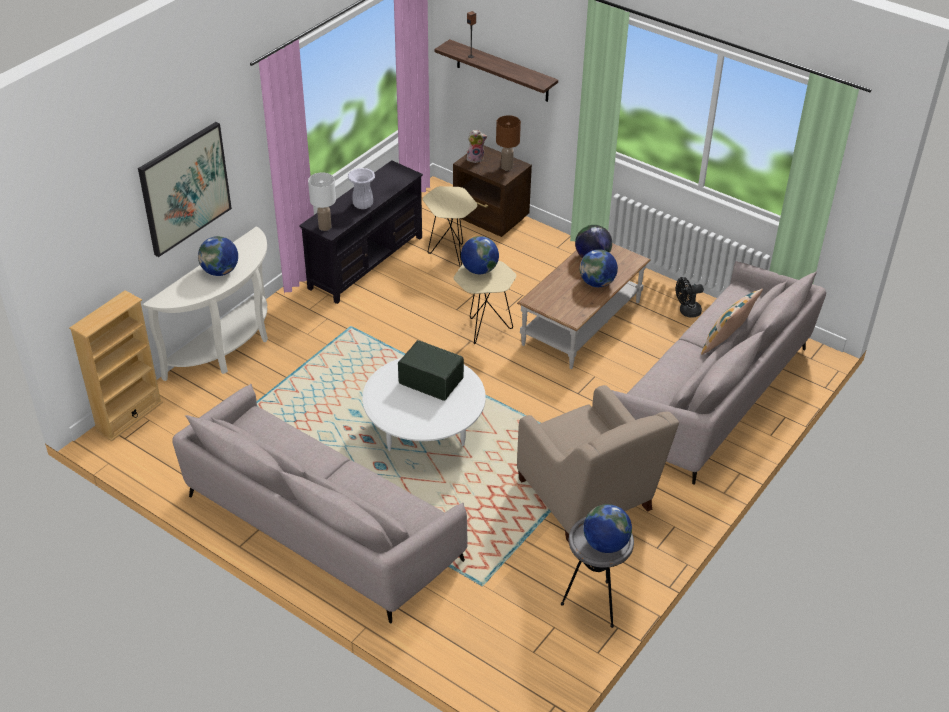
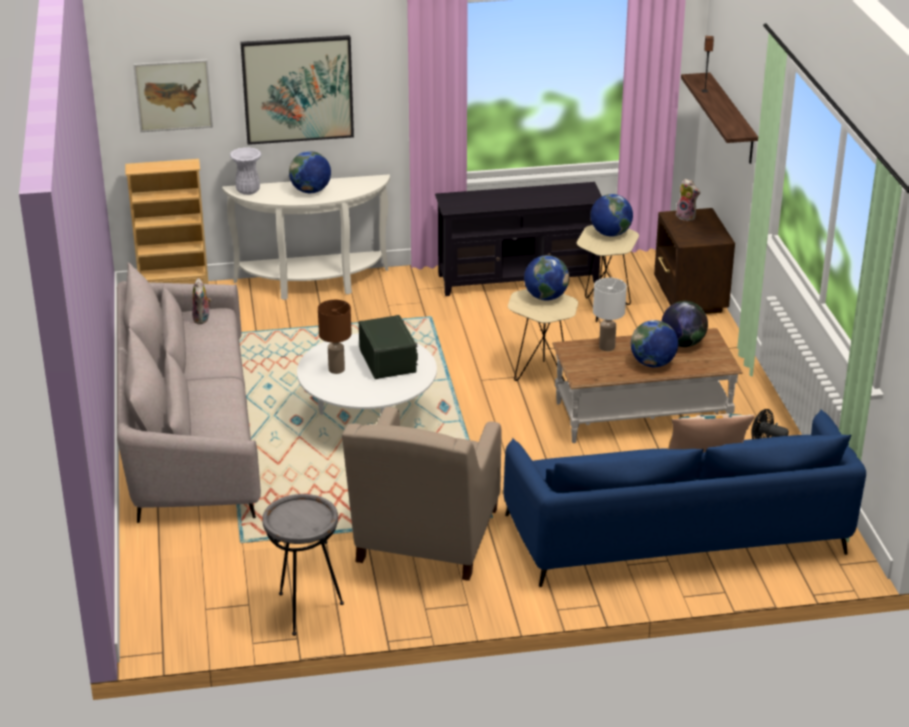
camera: 45 degrees right, 10 degrees down
(93, 244) = (173, 95): none -> picture
(253, 428) = (202, 319): none -> plush toy
(325, 227) = (453, 203): white table lamp -> white table lamp (607, 347)
(362, 205) = (511, 202): white vase -> white vase (247, 191)
(506, 167) = (706, 234): brown table lamp -> brown table lamp (336, 369)
(605, 544) = (298, 522): globe -> globe (610, 234)
(714, 394) = (680, 535): grey sofa -> blue sofa

